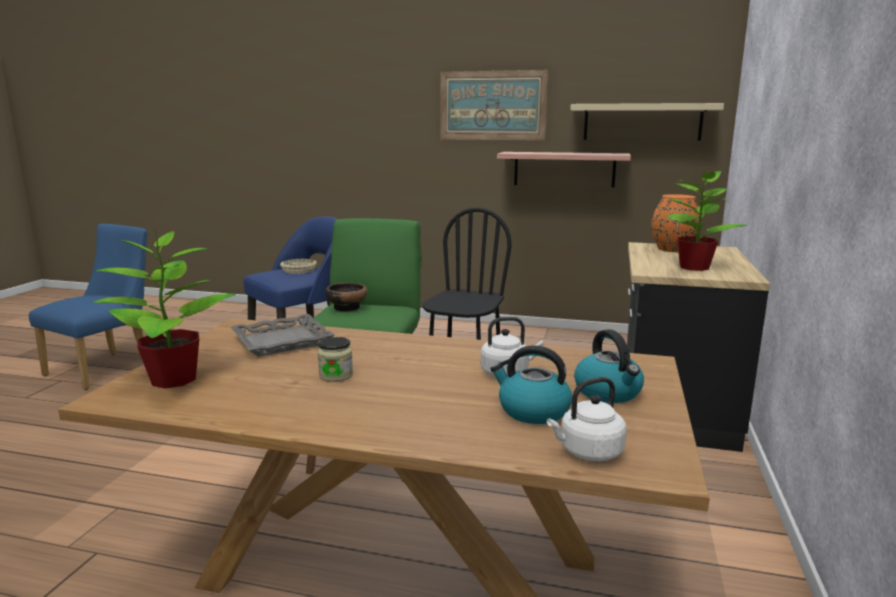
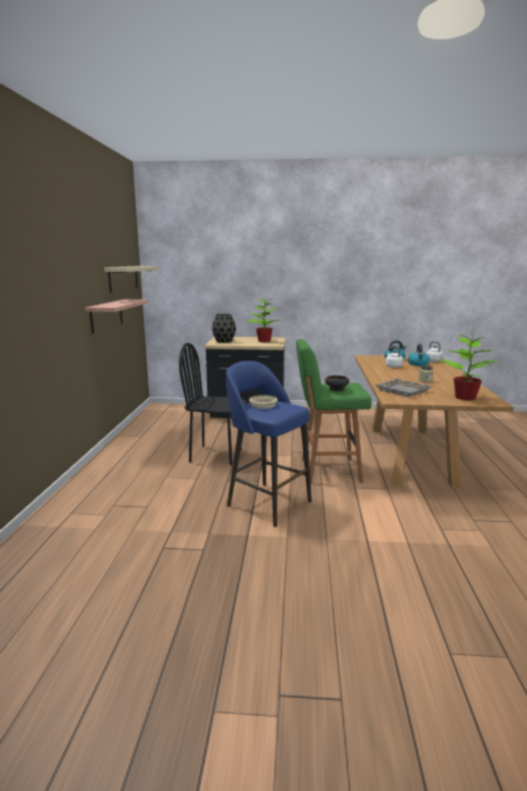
camera: 100 degrees left, 0 degrees up
(107, 367) = (224, 667): blue chair -> none
(492, 105) = (76, 268): picture -> none
(672, 249) = (224, 341): orange vase -> black vase

